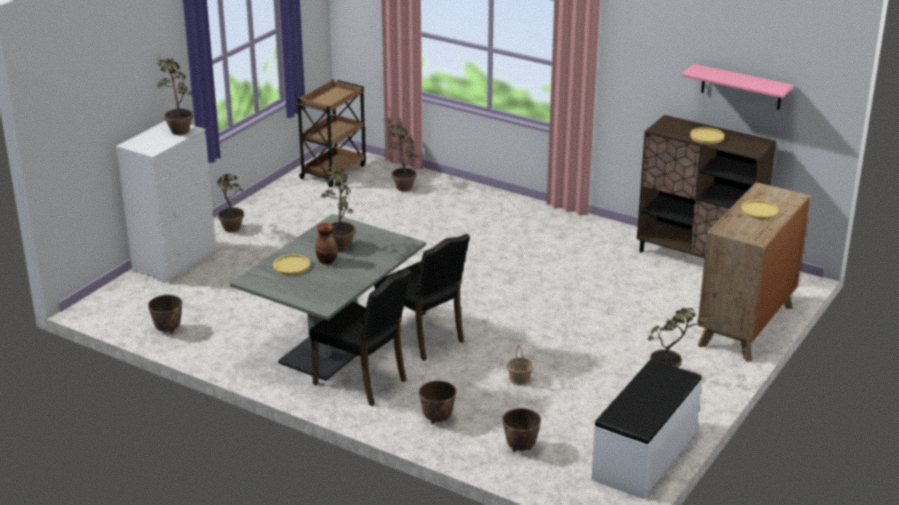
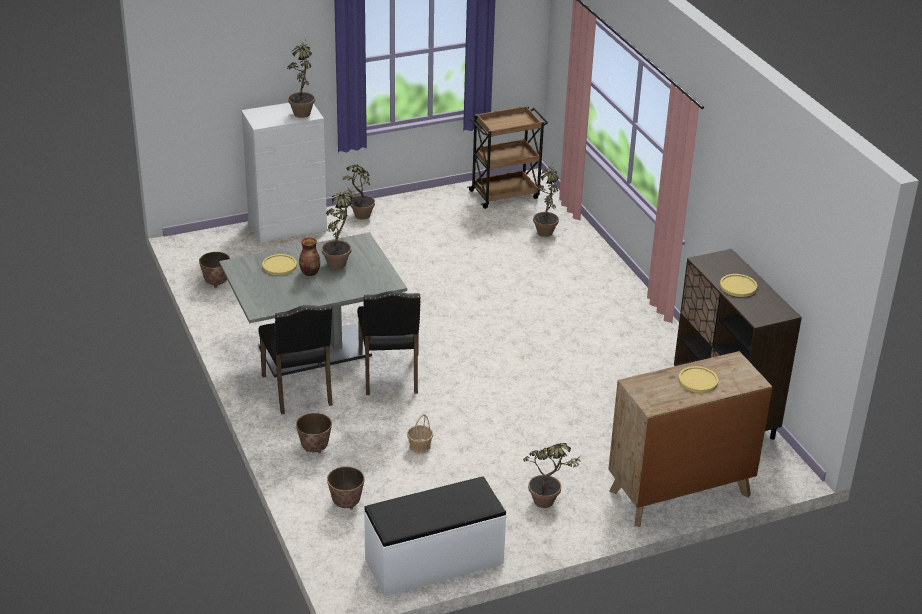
camera: 35 degrees right, 5 degrees up
(741, 87) = (787, 247): pink shelf -> none

